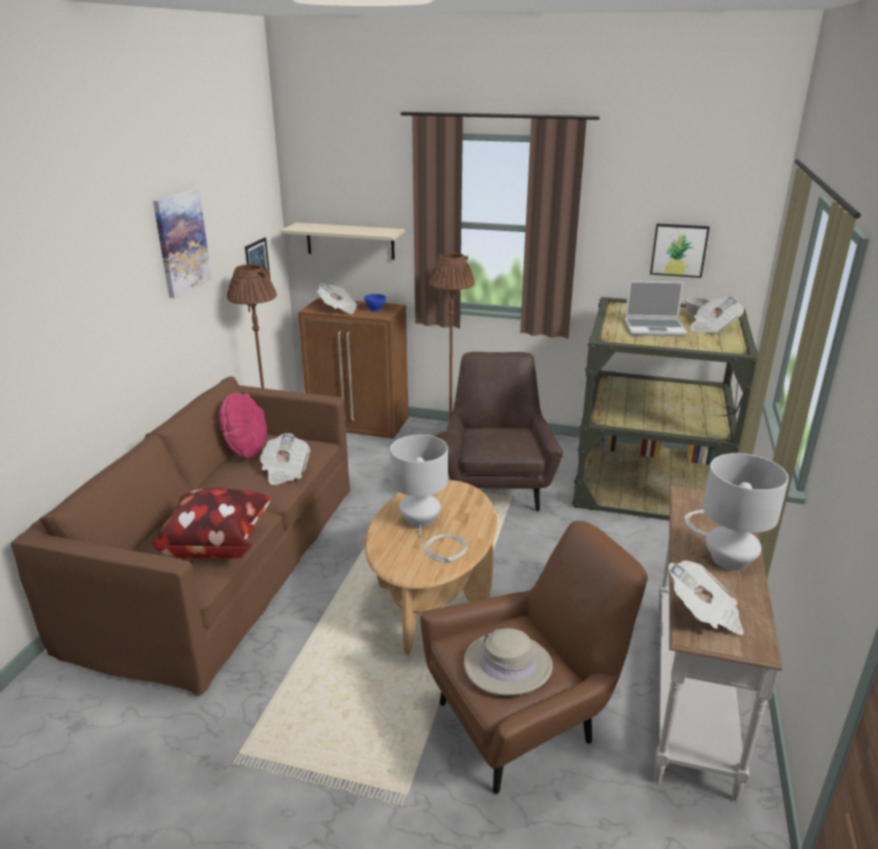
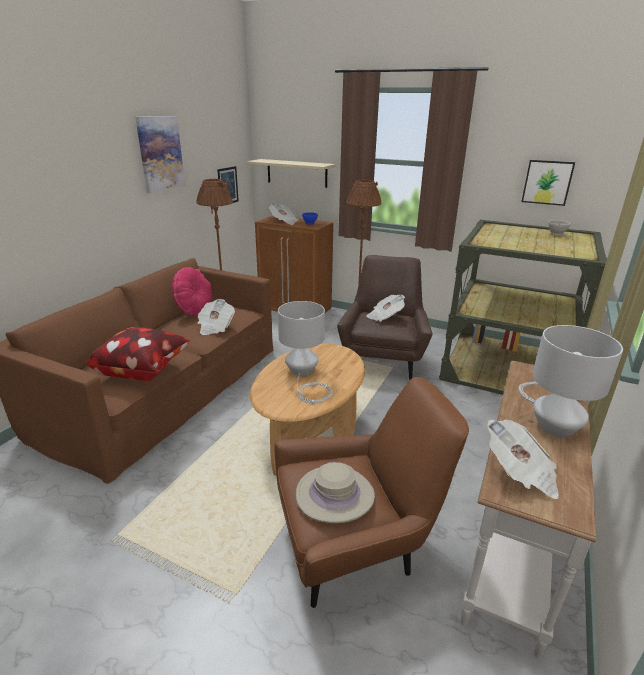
camera: 10 degrees right, 0 degrees up
(655, 328) = (519, 240): laptop -> none
(712, 328) = (569, 242): newspaper -> newspaper (385, 317)

